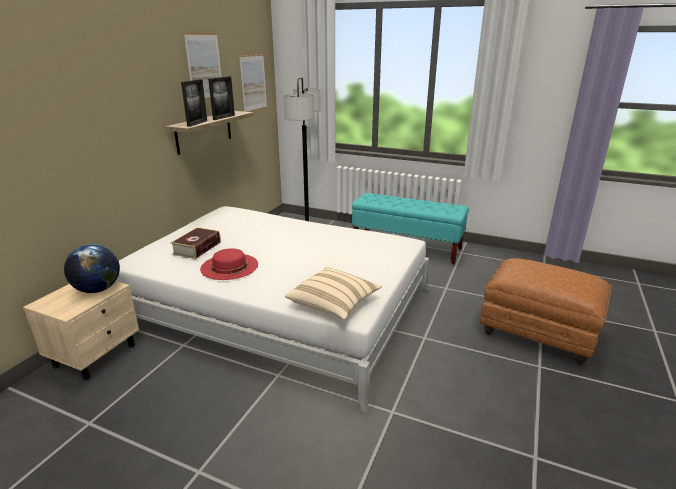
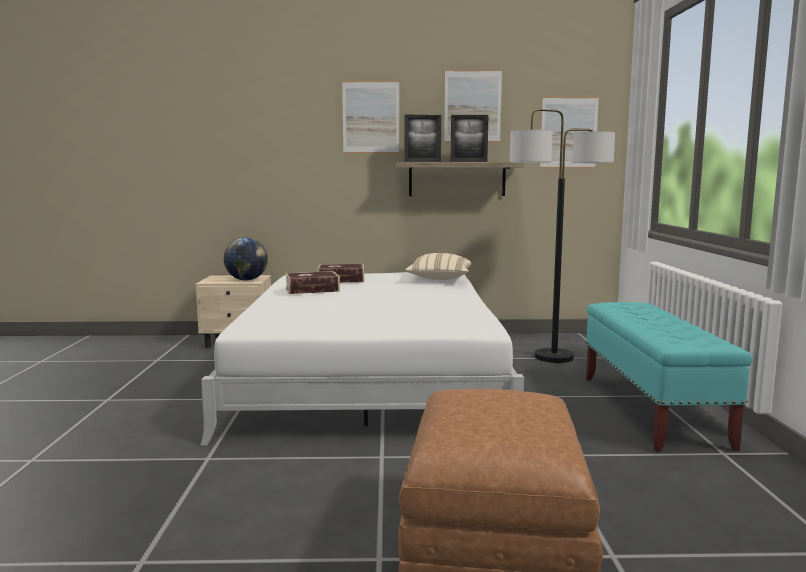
camera: 65 degrees right, 15 degrees down
(138, 84) = (371, 117): none -> picture
(229, 266) = (312, 290): red hat -> book
(334, 304) = (265, 323): beige pillow -> beige pillow (439, 279)

